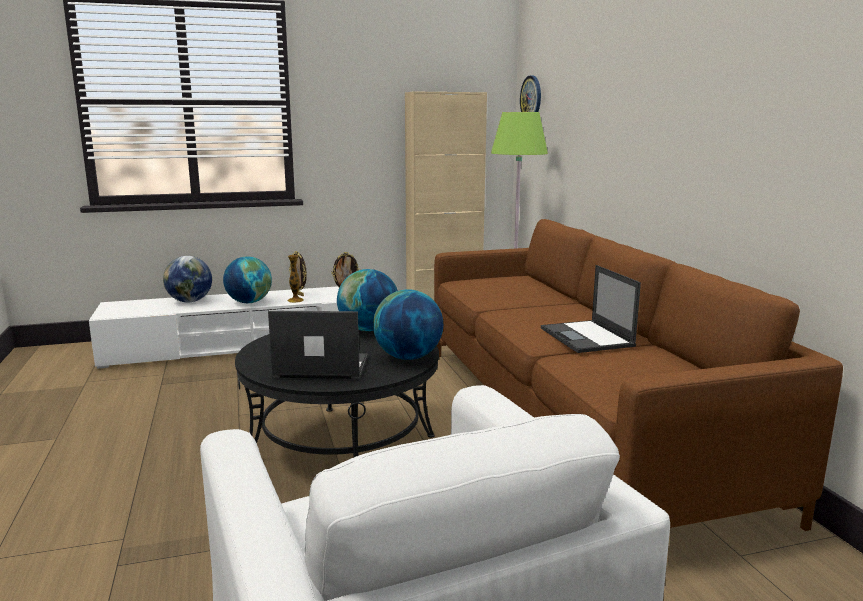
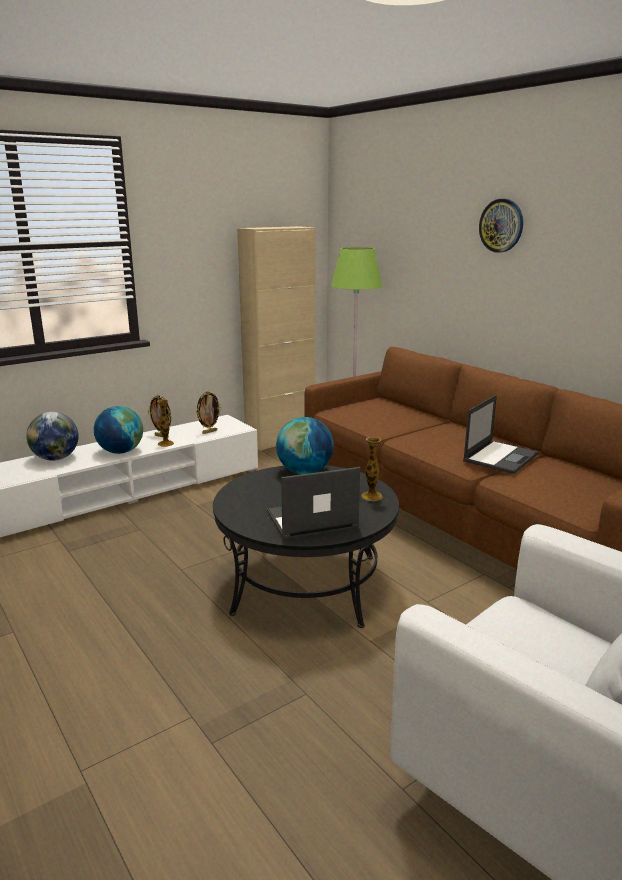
camera: 20 degrees left, 5 degrees up
(408, 357) = (371, 496): globe -> vase
(531, 98) = (351, 231): wall clock -> wall clock (501, 225)
(587, 337) = (501, 457): laptop -> laptop turned 105 degrees counterclockwise

